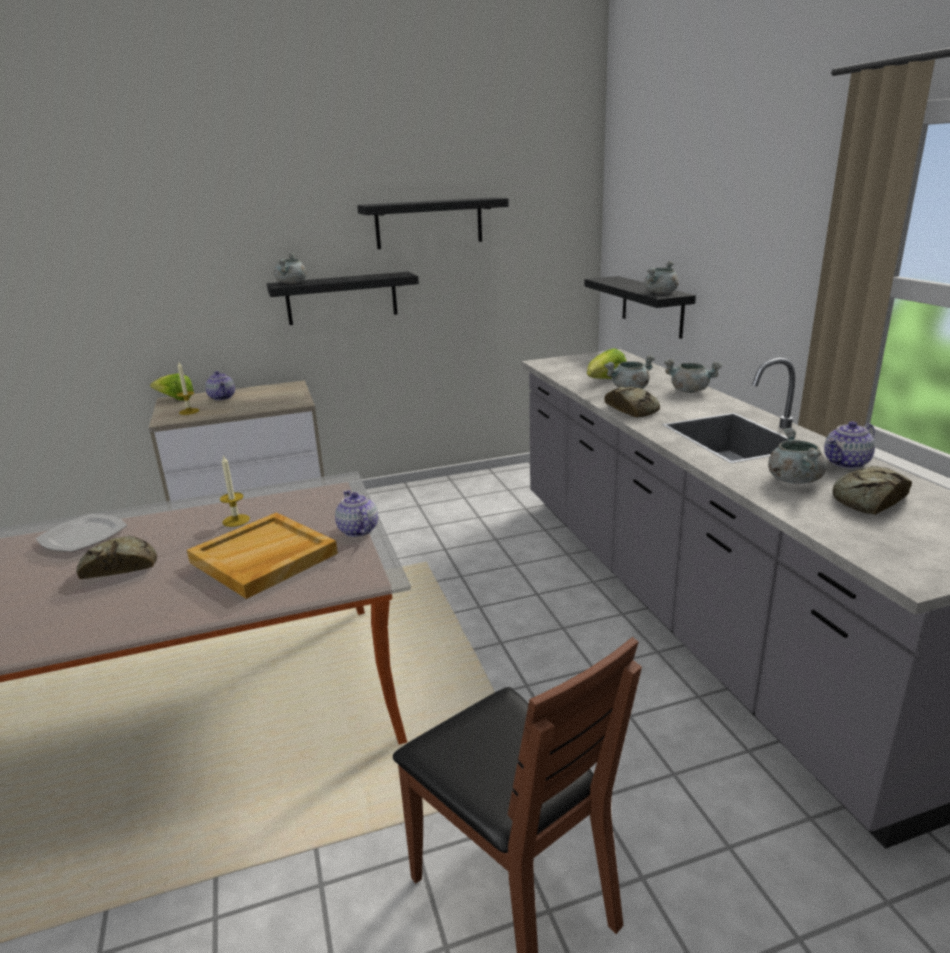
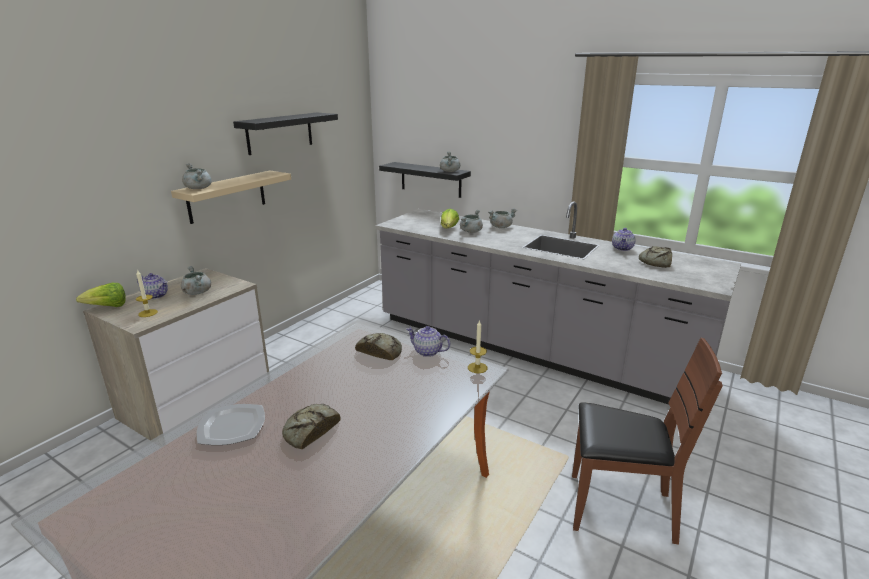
camera: 40 degrees left, 0 degrees up
(236, 520) = (336, 374): candle -> candle (477, 368)
(263, 558) = (403, 387): beige tray -> none
(342, 298) = (227, 196): black shelf -> beige shelf
(632, 409) = (493, 242): bread -> bread (380, 351)
(793, 479) = (618, 260): grey cooking pot -> grey cooking pot (197, 292)

